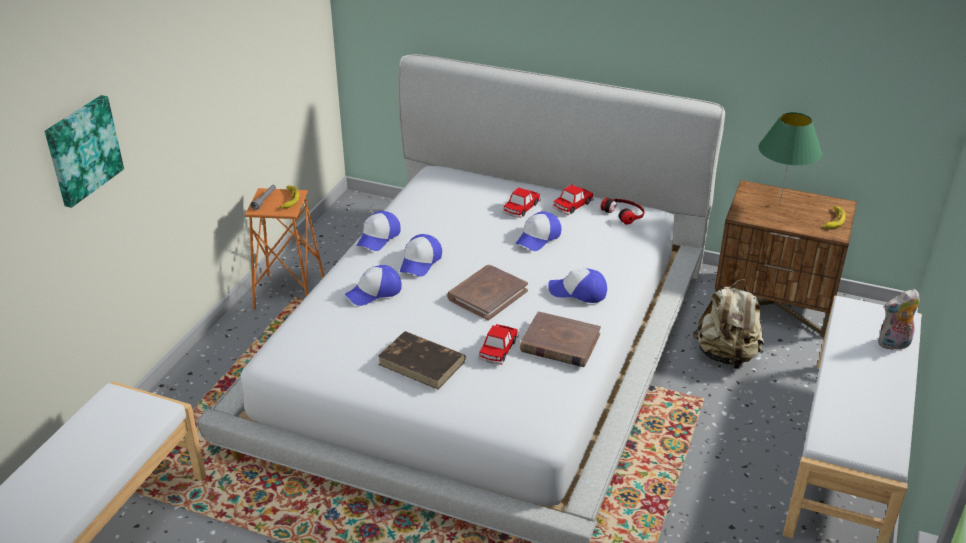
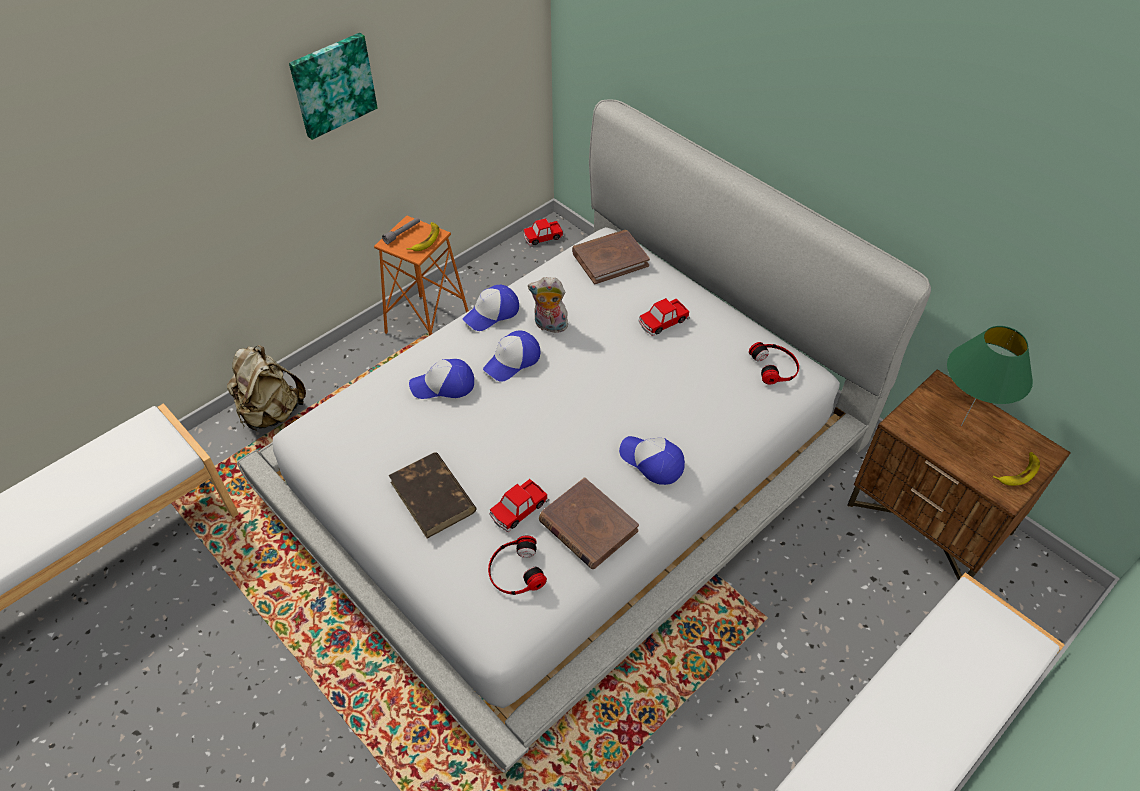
camera: 25 degrees right, 15 degrees up
(82, 150) = (140, 175): picture -> picture (332, 85)
(487, 295) = (553, 431): brown book -> brown book (610, 259)
(525, 386) = (515, 570): none -> headphones
(538, 238) = (655, 370): cap -> none
(572, 205) = (722, 336): toy car -> toy car (543, 237)
(726, 355) = (828, 569): beige backpack -> beige backpack (271, 412)
(893, 344) = (989, 682): plush toy -> plush toy (549, 326)

